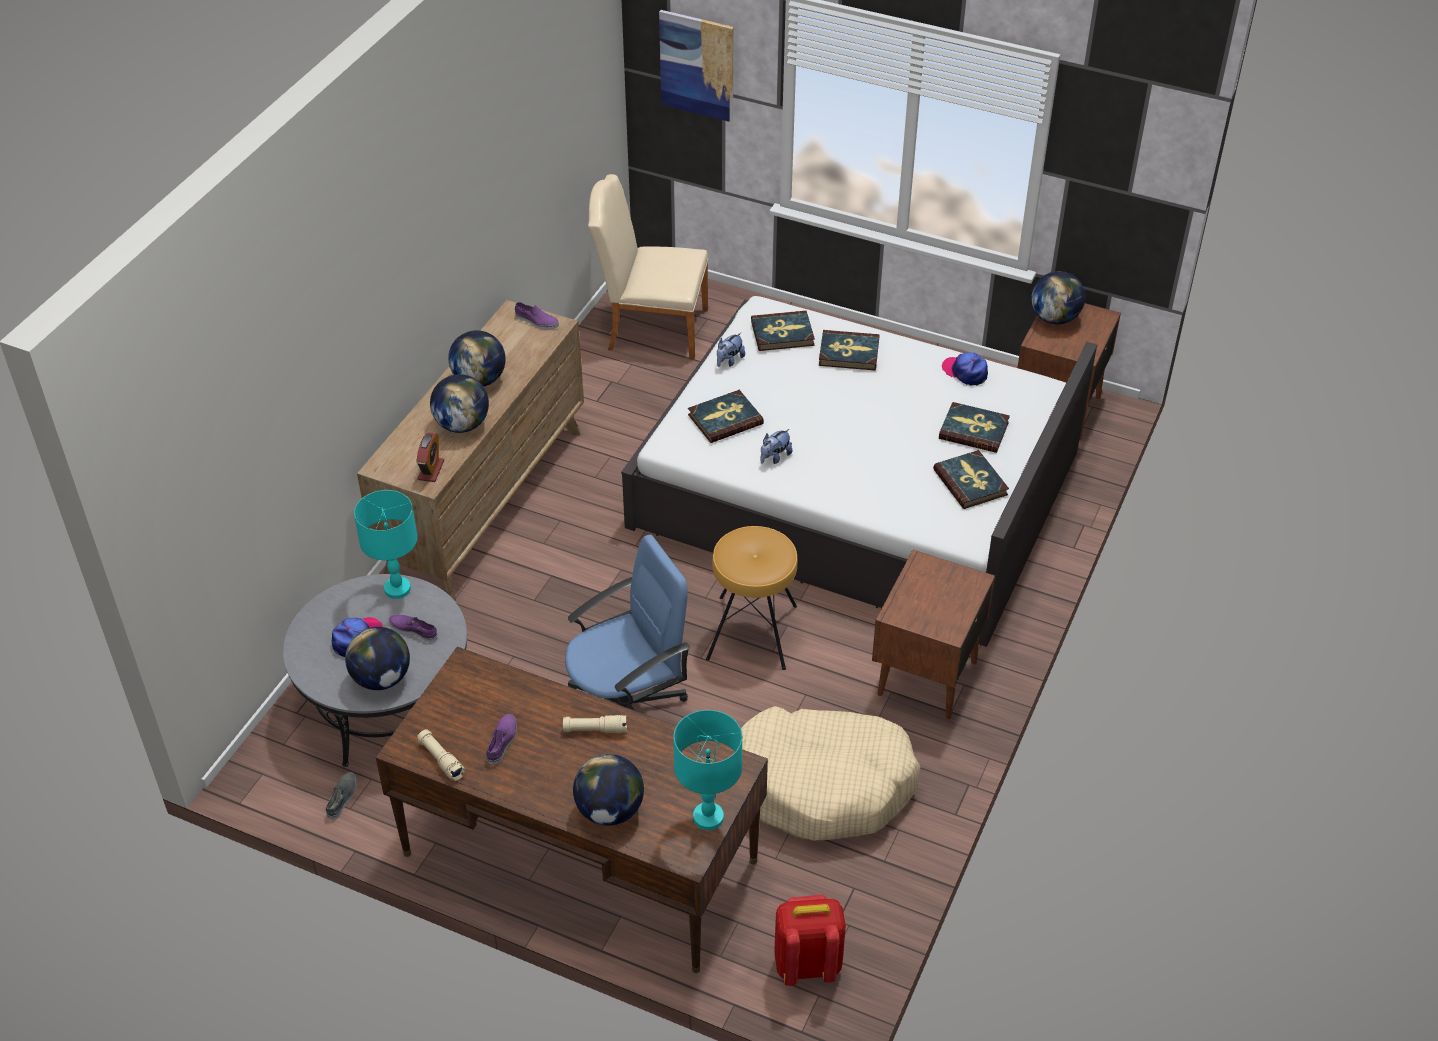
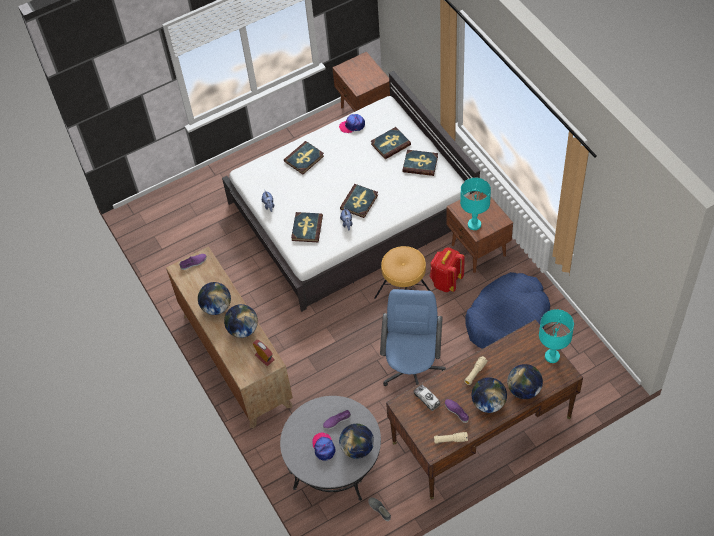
camera: 50 degrees left, 10 degrees up
(397, 589) = (304, 415): turquoise table lamp -> turquoise table lamp (474, 225)
(497, 693) = (426, 399): none -> toy truck
(650, 328) = (174, 229): beige chair -> none
(697, 65) = (124, 91): picture -> none
(782, 333) = (269, 175): book -> book (359, 202)
(807, 964) = (592, 376): red backpack -> red backpack (446, 282)
(823, 784) = (507, 319): beige dog bed -> blue dog bed
(1054, 318) = (350, 75): globe -> globe (488, 403)

